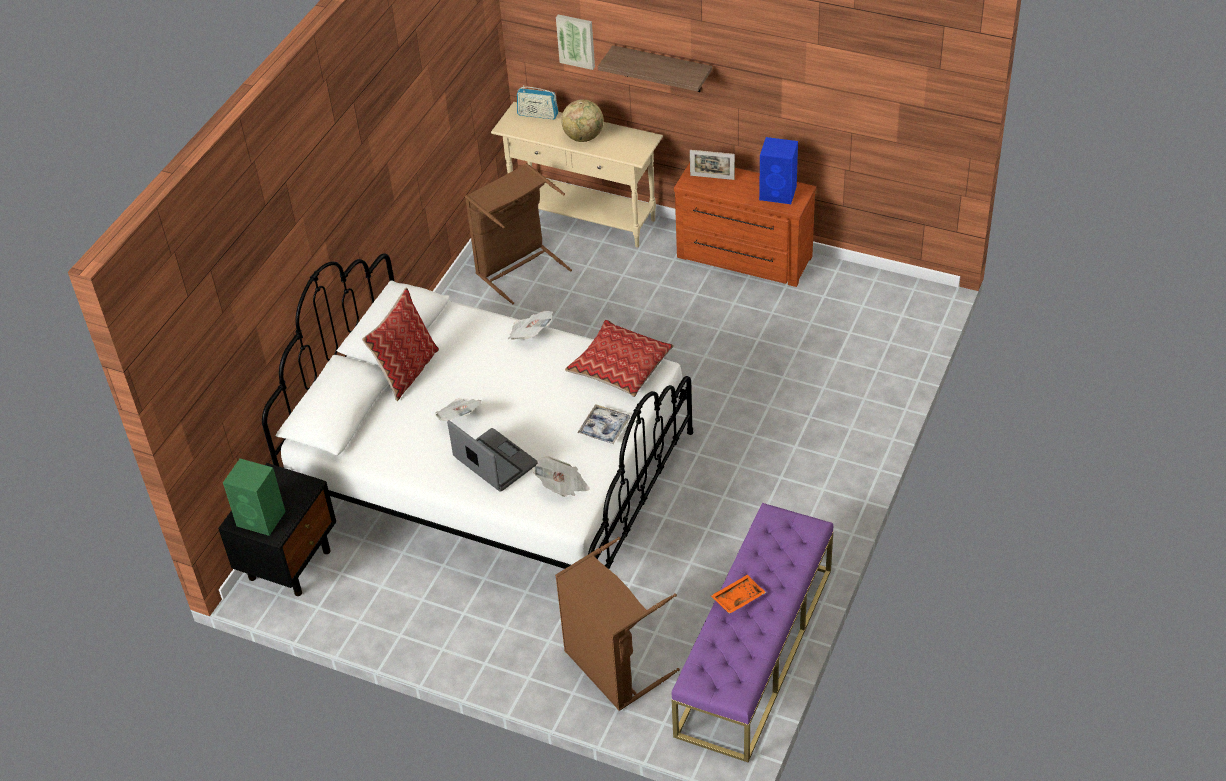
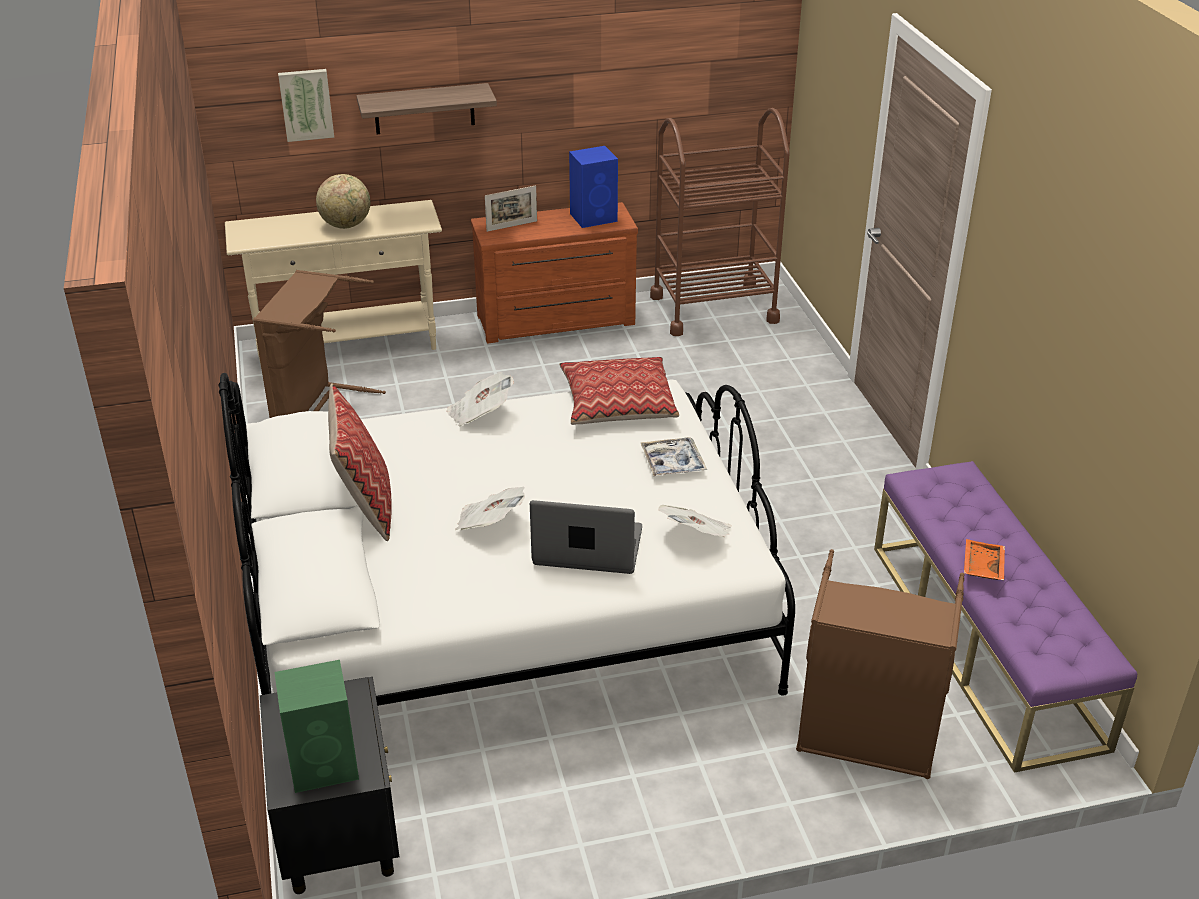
camera: 40 degrees left, 10 degrees down
(537, 114) = (268, 223): radio -> none
(870, 298) = (713, 308): none -> brown cart

